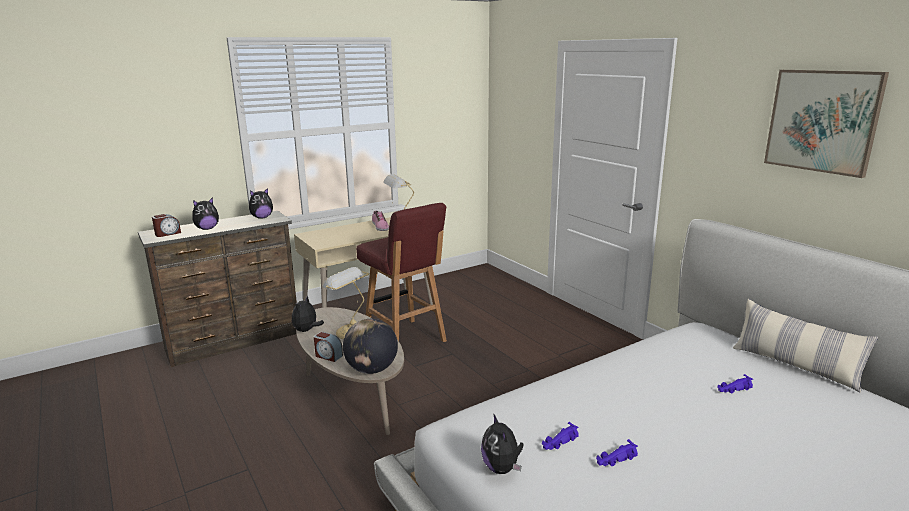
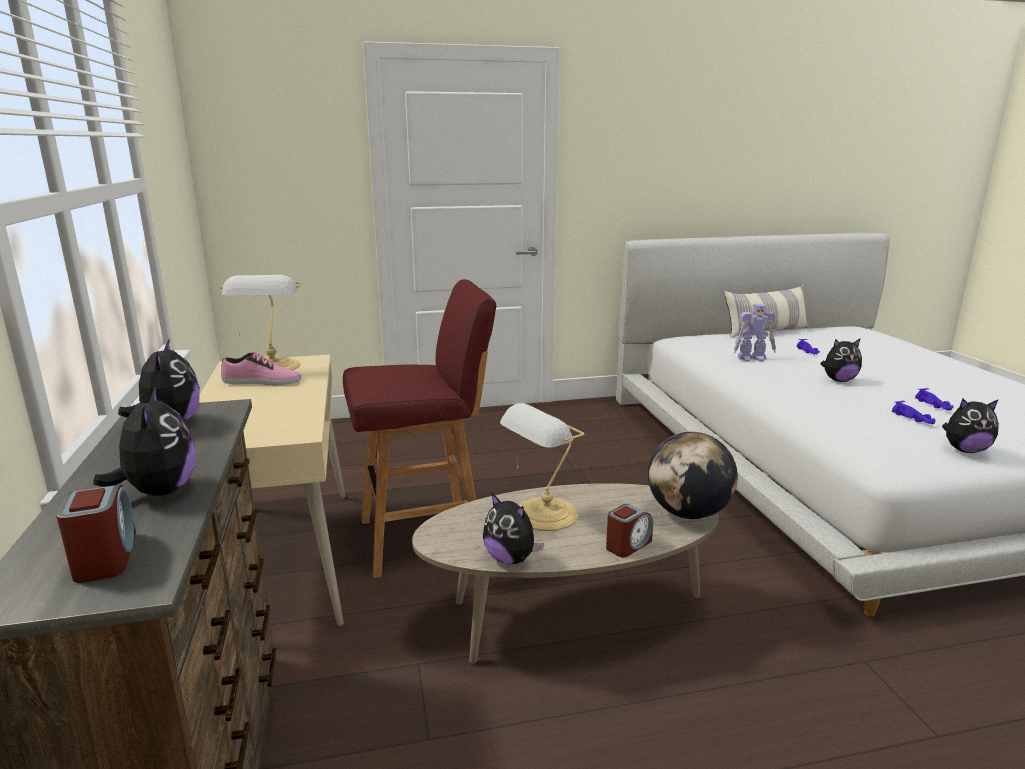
camera: 70 degrees left, 0 degrees up
(642, 405) = (838, 380): none -> plush toy
(664, 360) = (752, 358): none -> toy robot
(822, 121) = (711, 129): picture -> none

